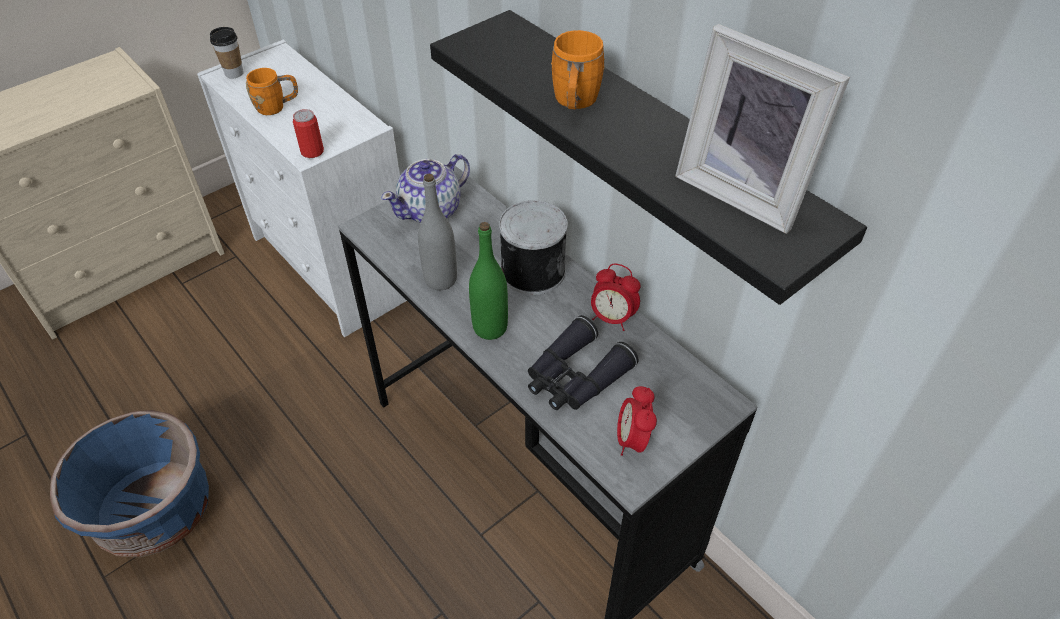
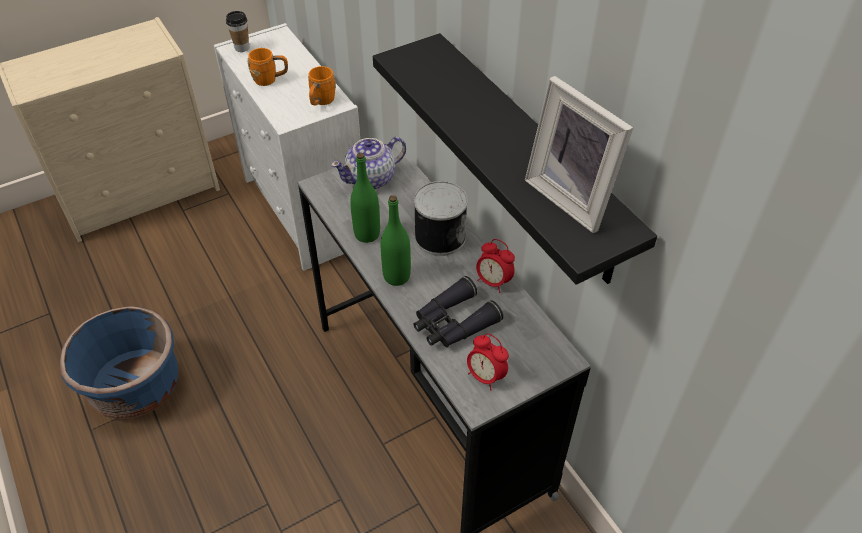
camera: 10 degrees right, 0 degrees up
(312, 151) = (290, 119): can -> none
(440, 279) = (367, 234): grey bottle -> green bottle
(574, 103) = (467, 115): orange mug -> orange mug (321, 102)
(632, 440) = (485, 376): alarm clock -> alarm clock turned 60 degrees counterclockwise

